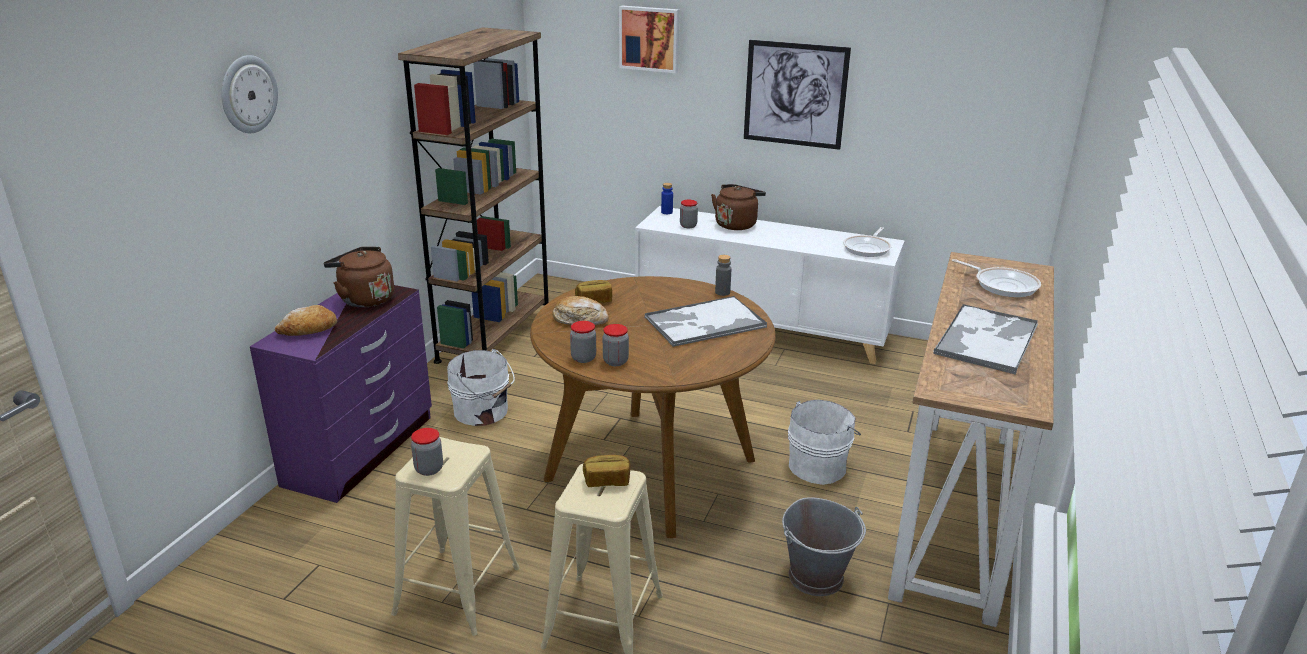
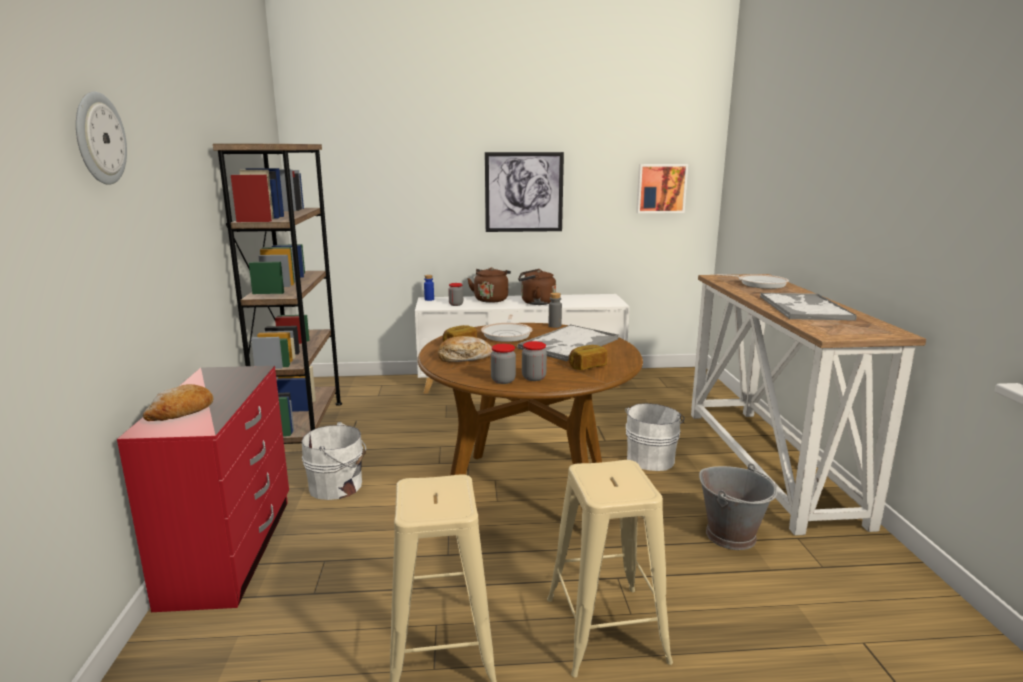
camera: 25 degrees left, 10 degrees down
(362, 450) = (232, 549): purple dresser -> red dresser
(364, 299) = (222, 380): brown kettle -> brown kettle (535, 302)
(429, 469) = (427, 507): jar -> none
(607, 480) = (609, 472): bread -> bread (587, 366)
(650, 38) = (400, 158): picture -> picture (661, 188)
(868, 248) = (599, 300): frying pan -> frying pan (507, 334)

